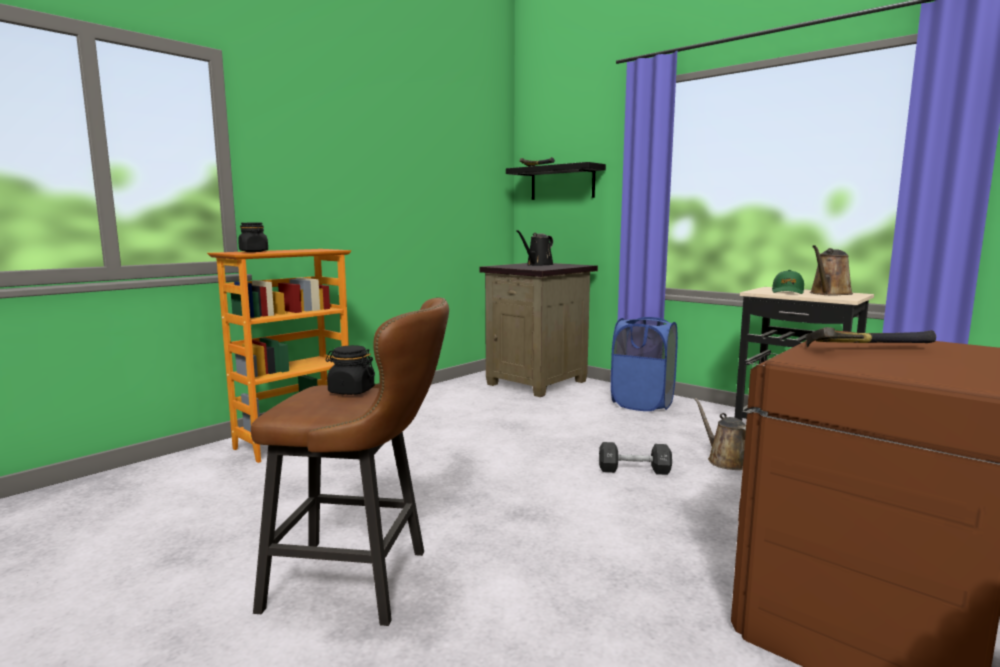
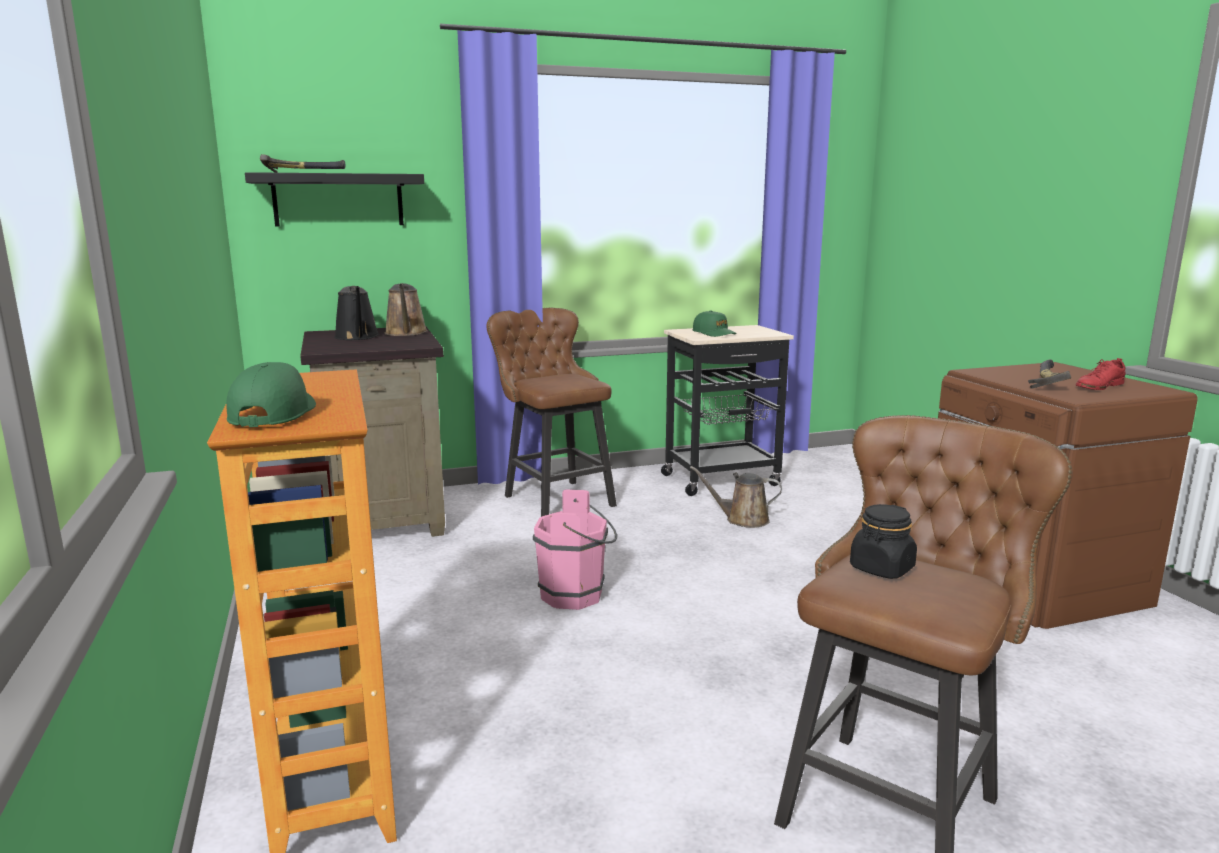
camera: 60 degrees left, 5 degrees up
(254, 251) = (274, 413): black jar -> green cap
(514, 441) = (577, 595): none -> pink bucket
(634, 470) = (727, 562): black dumbbell -> none
(642, 403) = (553, 496): blue laundry basket -> brown stool
(829, 294) = (743, 330): brown watering can -> brown watering can (406, 333)
(911, 364) = (1099, 386): none -> red shoe

